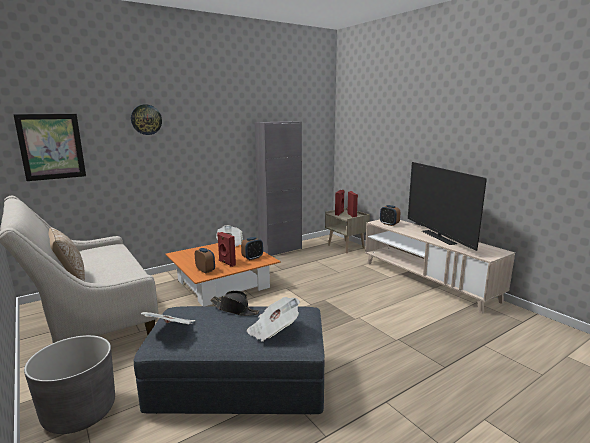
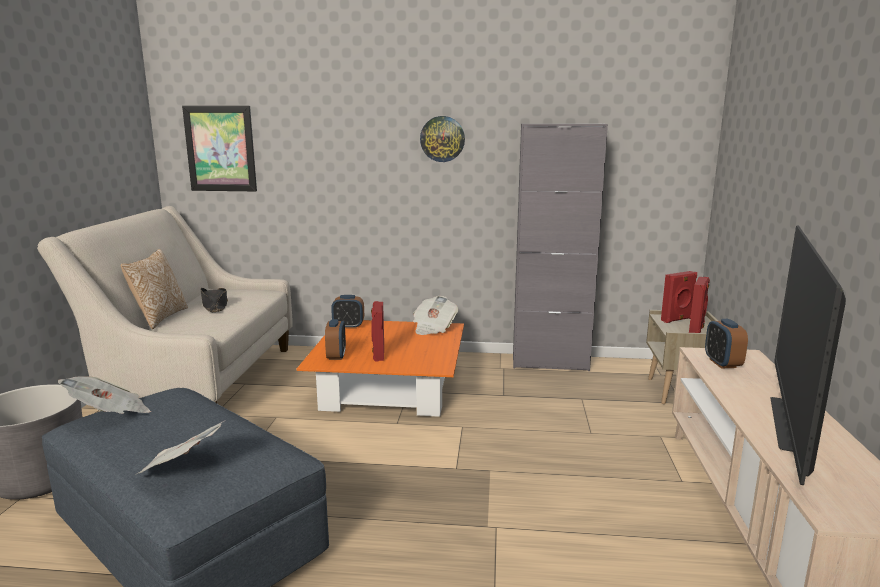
camera: 40 degrees right, 0 degrees up
(146, 119) = (339, 115): wall clock -> wall clock (442, 139)
(234, 309) = (211, 417): black hat -> black hat (215, 306)
(252, 258) = (424, 357): alarm clock -> alarm clock (348, 326)

